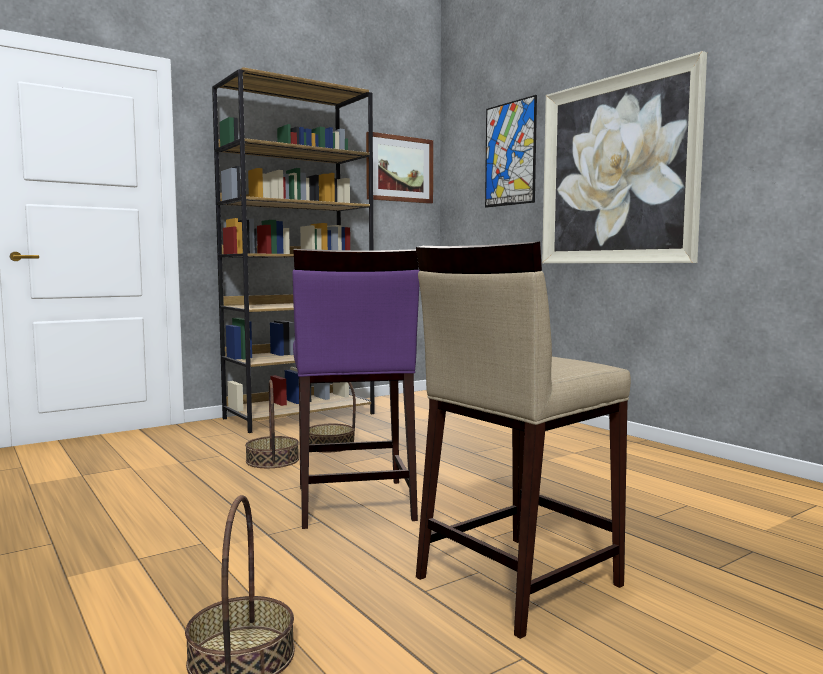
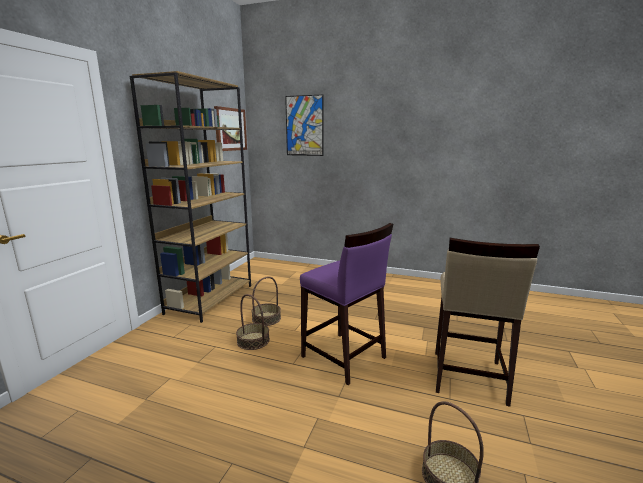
camera: 35 degrees left, 10 degrees up
(617, 171) = (377, 145): picture -> none

